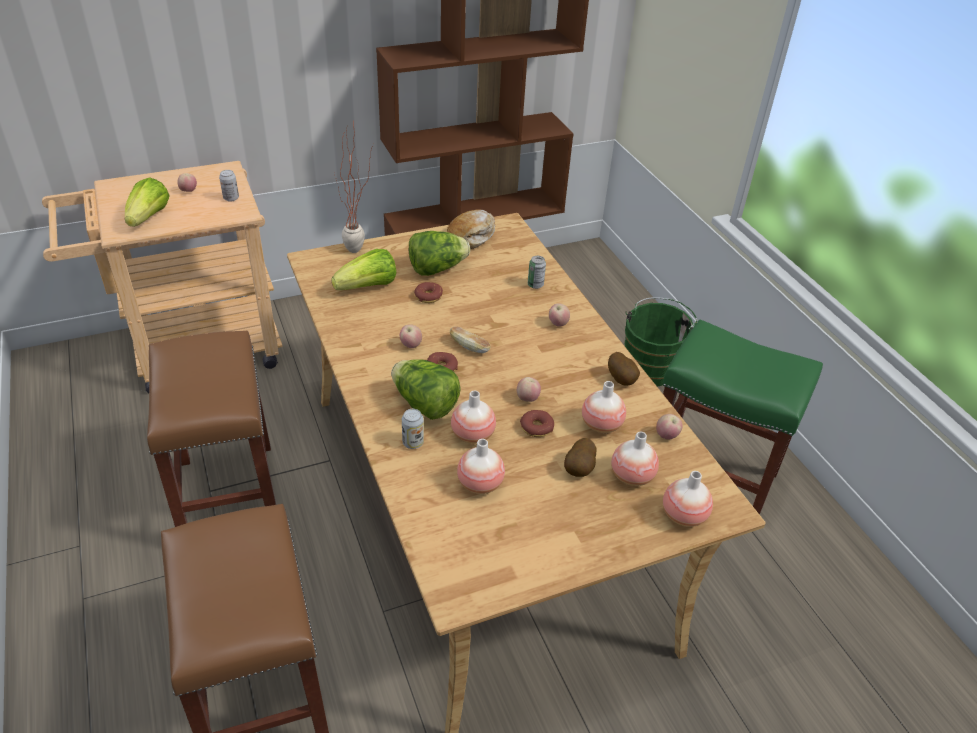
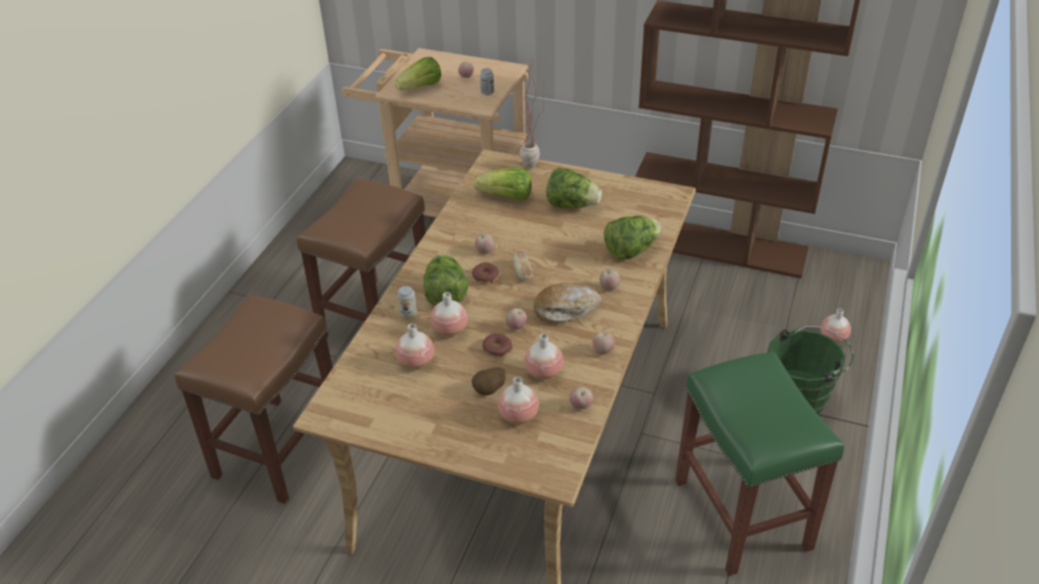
camera: 45 degrees right, 0 degrees up
(428, 296) = (539, 223): donut -> none
(471, 236) = (631, 191): bread -> bread (565, 309)
(535, 285) = (631, 251): can -> lettuce
(622, 379) = (603, 351): potato -> apple
(683, 516) = (519, 461): vase -> vase (833, 338)

